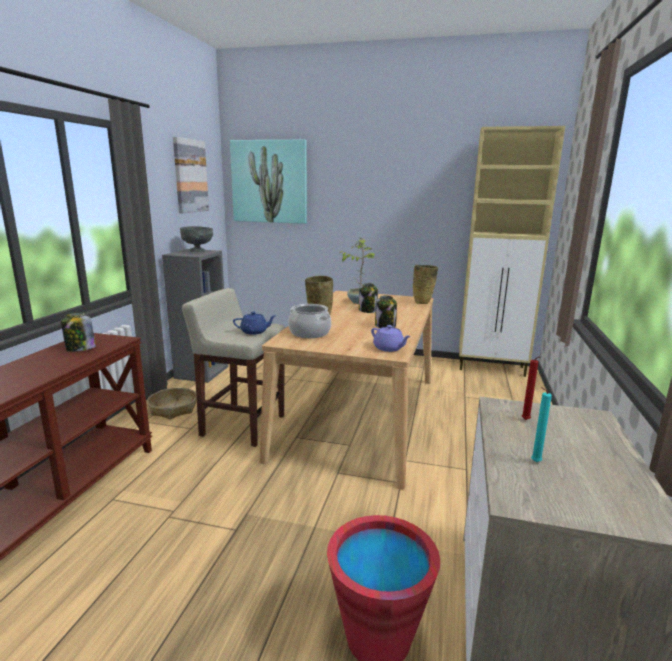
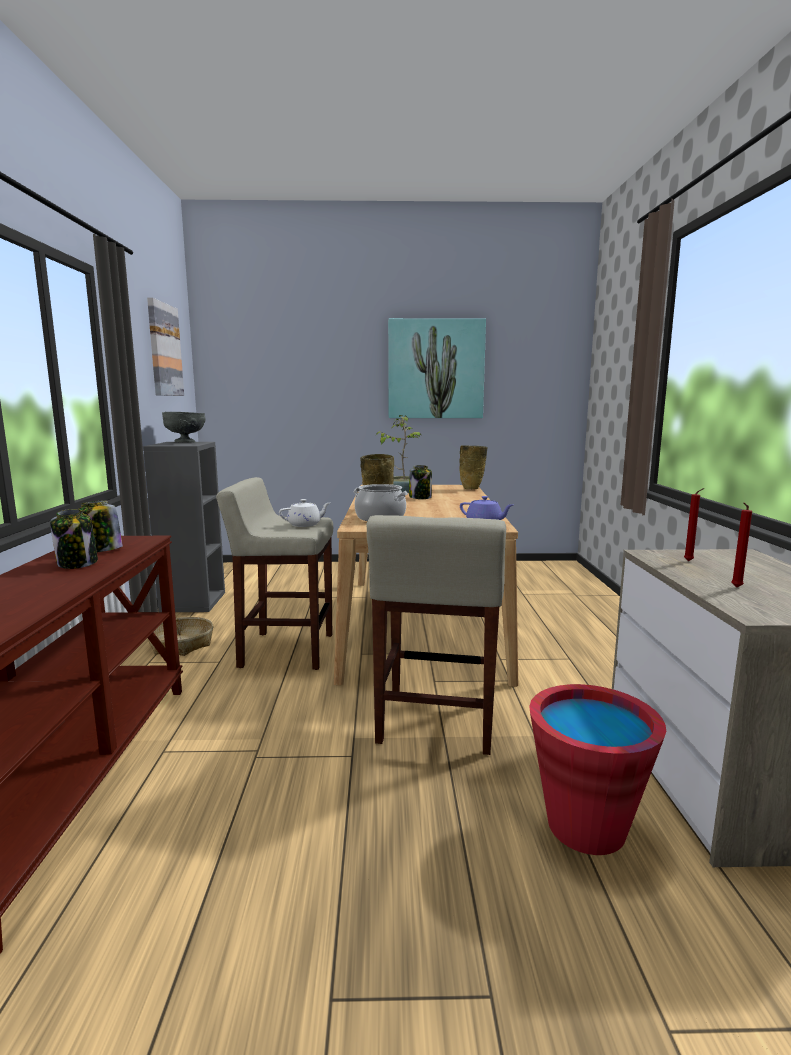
camera: 15 degrees left, 5 degrees down
(255, 332) = (305, 524): blue teapot -> white teapot
(269, 182) = (256, 362): picture -> picture (435, 369)
(316, 512) = (436, 722): none -> beige stool
(385, 326) = (456, 507): jar -> jar (78, 563)
(492, 368) = (533, 566): beige cabinet -> none
(534, 462) = (735, 587): turquoise candle -> red candle

